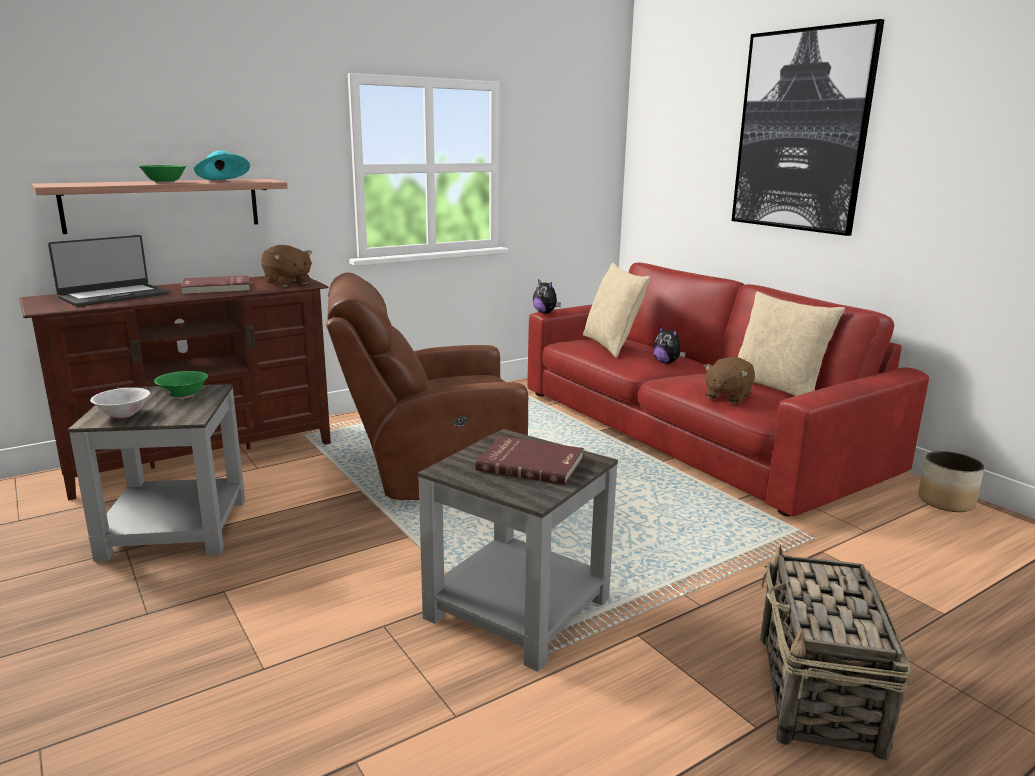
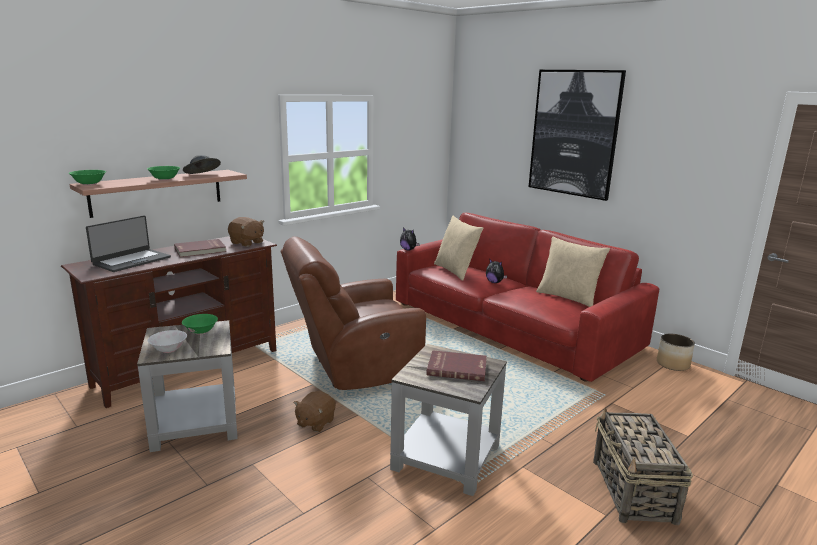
camera: 10 degrees left, 0 degrees up
(55, 184) = (89, 184): none -> green bowl
(223, 181) = (202, 175): turquoise hat -> grey hat
(727, 396) = (542, 307): brown plush toy -> brown plush toy (315, 423)

